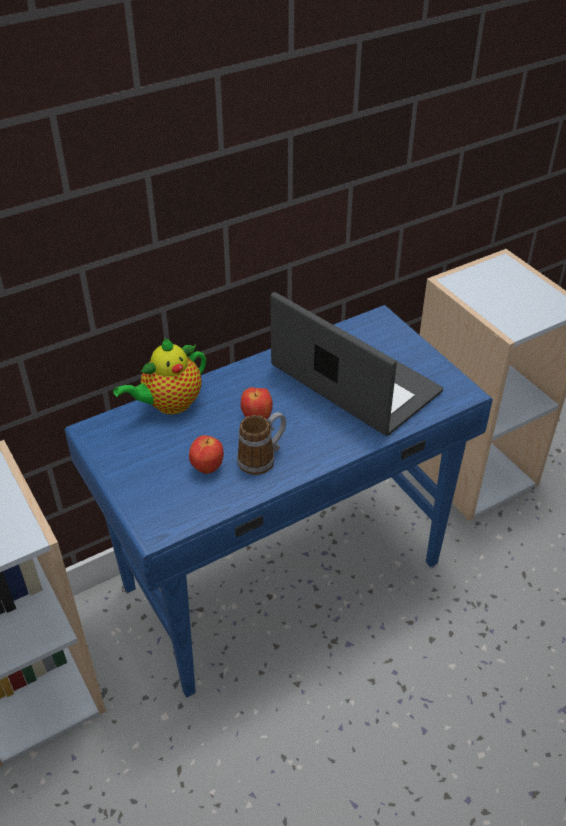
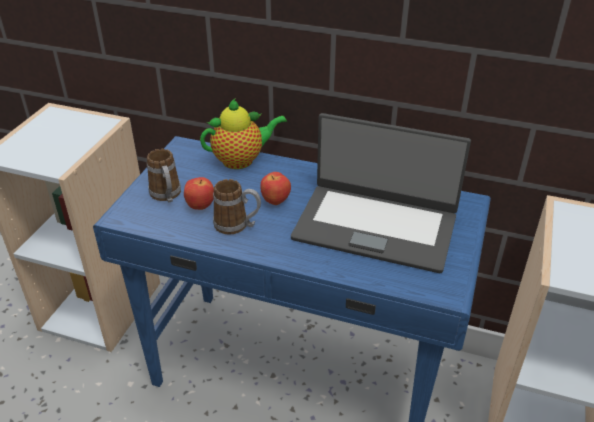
camera: 50 degrees right, 5 degrees down
(163, 482) = (167, 196): none -> mug
(169, 404) = (241, 160): teapot -> teapot turned 150 degrees clockwise
(354, 381) = (375, 226): laptop -> laptop turned 105 degrees clockwise

